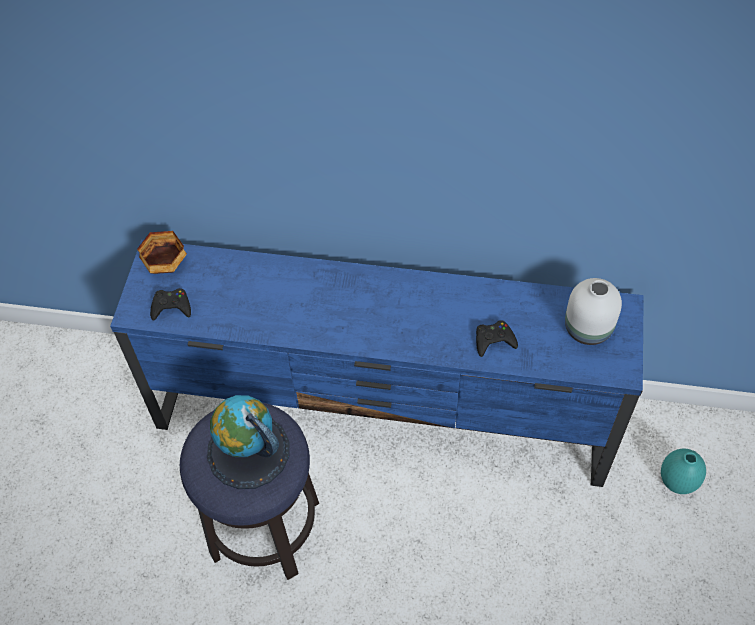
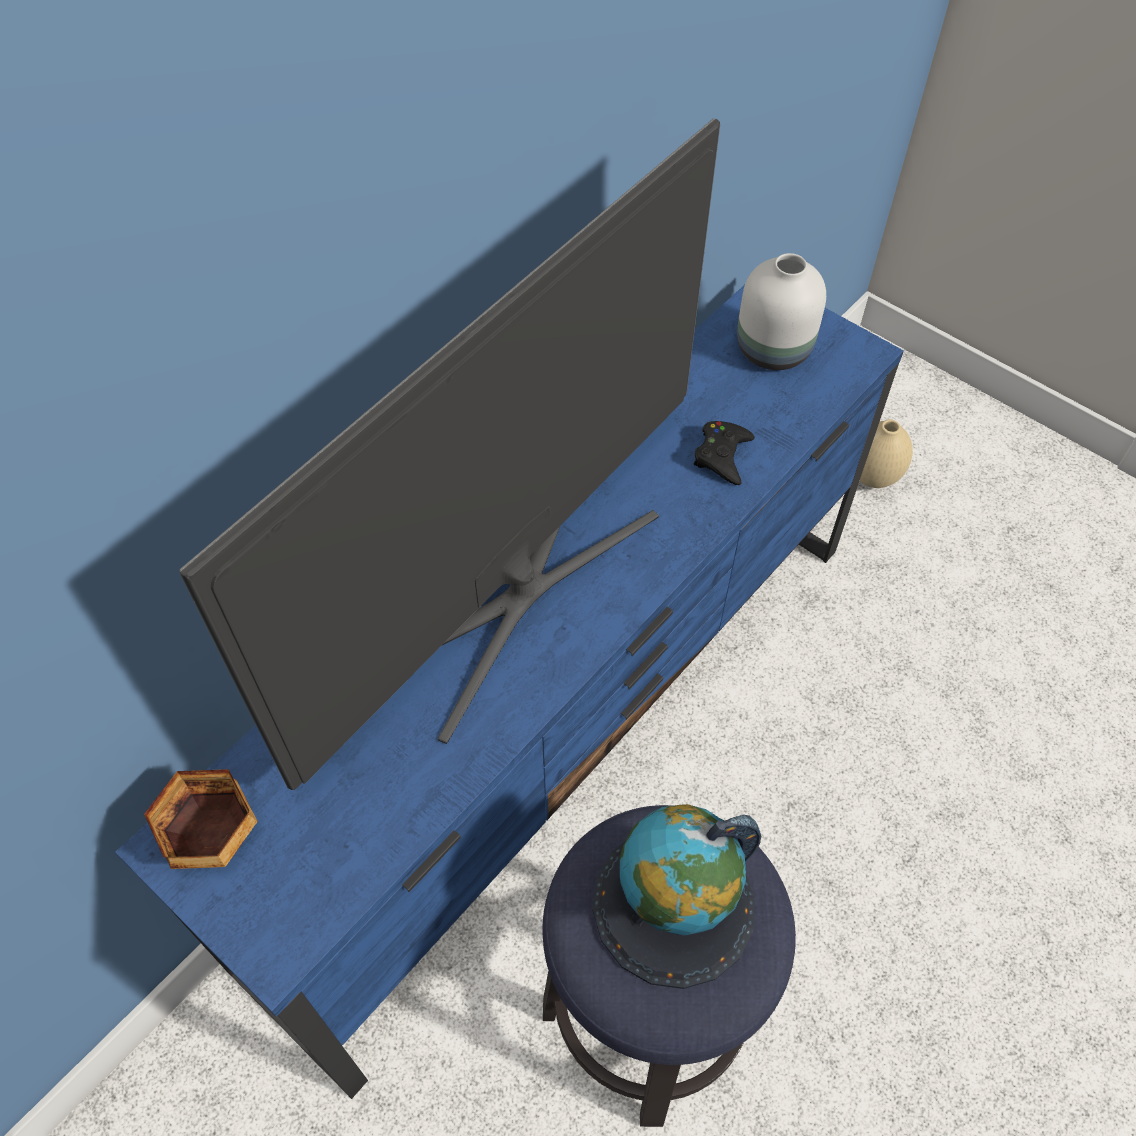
camera: 60 degrees left, 0 degrees up
(171, 307) = (317, 872): black game controller -> none
(348, 299) = (515, 592): none -> television
(677, 482) = (873, 477): turquoise vase -> beige vase

